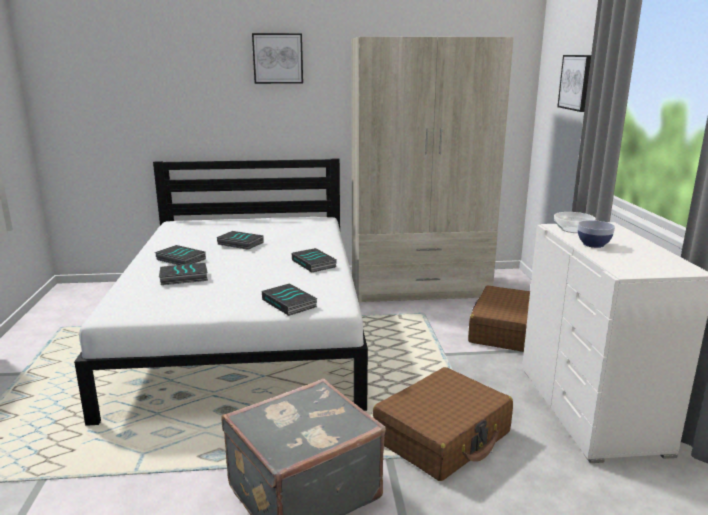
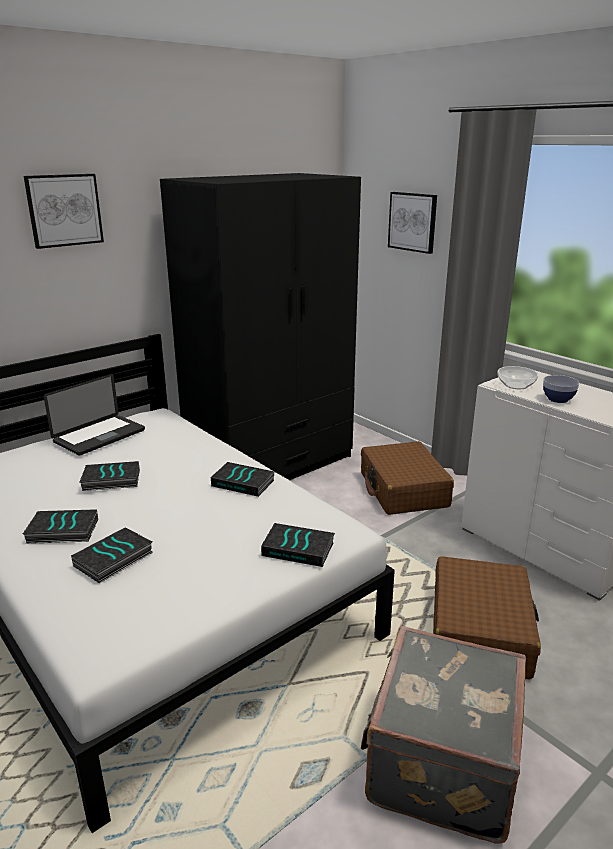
camera: 35 degrees left, 5 degrees up
(269, 222) = (99, 436): none -> laptop
(419, 287) = (271, 464): beige wardrobe -> black wardrobe

